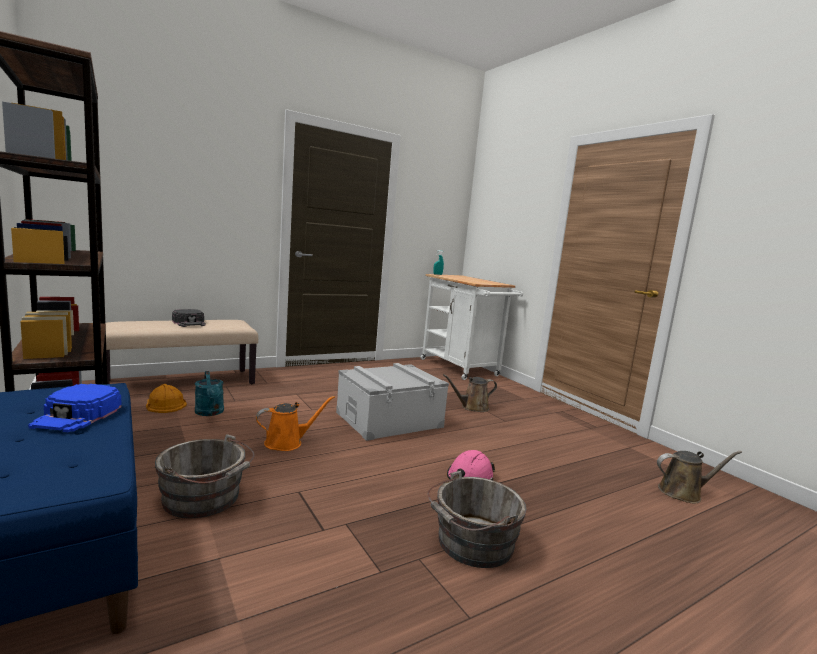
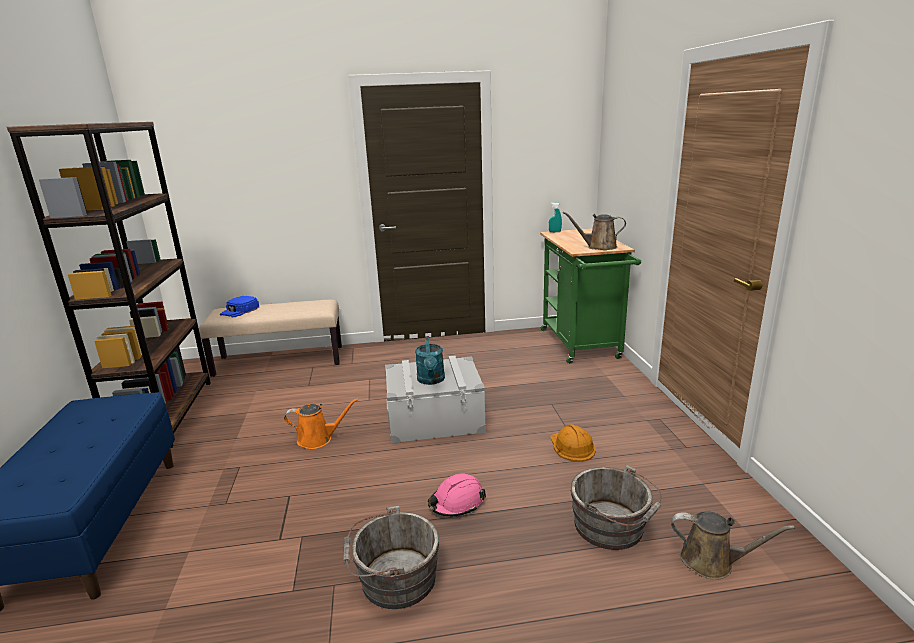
camera: 25 degrees right, 10 degrees up
(77, 415) = (99, 430): blue cap -> blue cap (240, 310)
(164, 404) = (250, 387): orange hard hat -> orange hard hat (572, 446)
(189, 322) = (277, 307): black cap -> none
(205, 499) = (215, 493): grey bucket -> grey bucket (612, 527)
(210, 413) = (279, 399): turquoise watering can -> turquoise watering can (431, 380)
(462, 369) = (582, 346): white cart -> green cart
(472, 407) = (543, 406): brown watering can -> brown watering can (598, 247)

